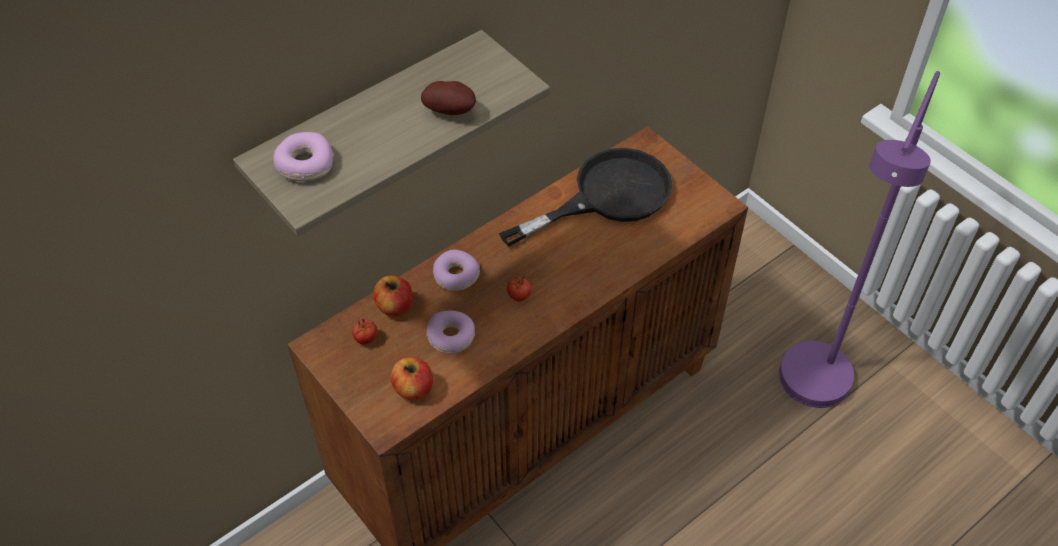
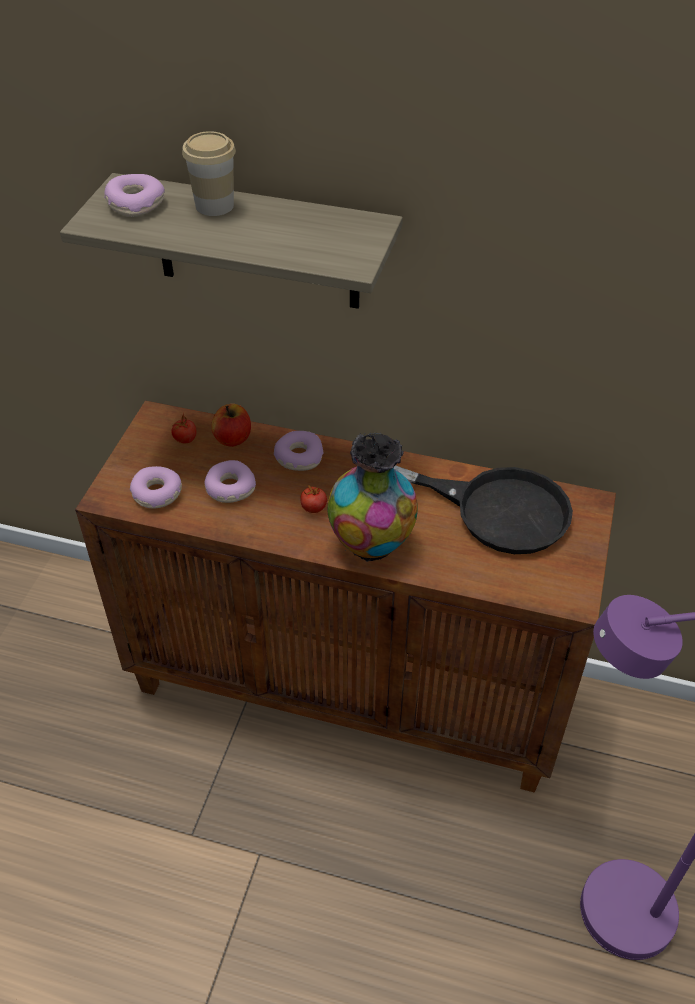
camera: 55 degrees right, 5 degrees down
(359, 119) = (214, 205): none -> cup
(413, 388) = (157, 494): apple -> donut
(451, 110) = (276, 244): potato -> none
(584, 281) = (372, 544): none -> vase

